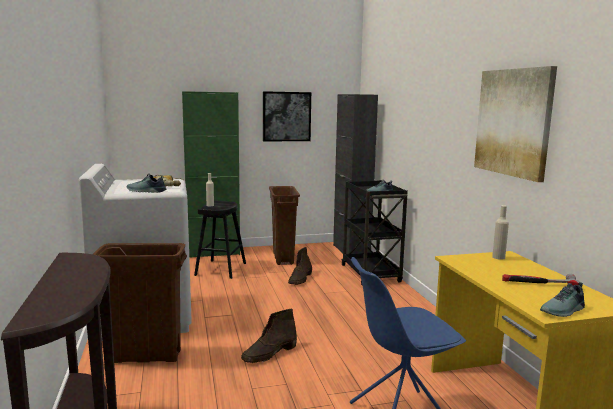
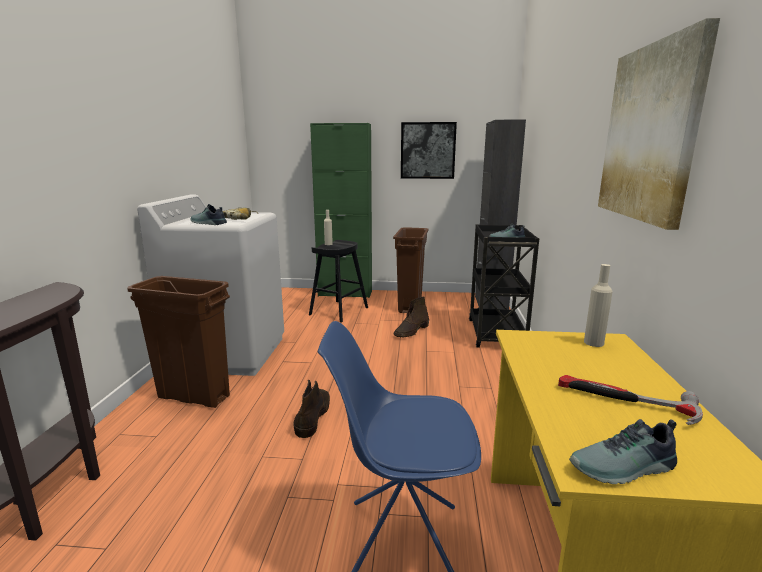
camera: 20 degrees right, 5 degrees up
(269, 353) = (313, 416): brown boot -> brown boot turned 120 degrees clockwise

